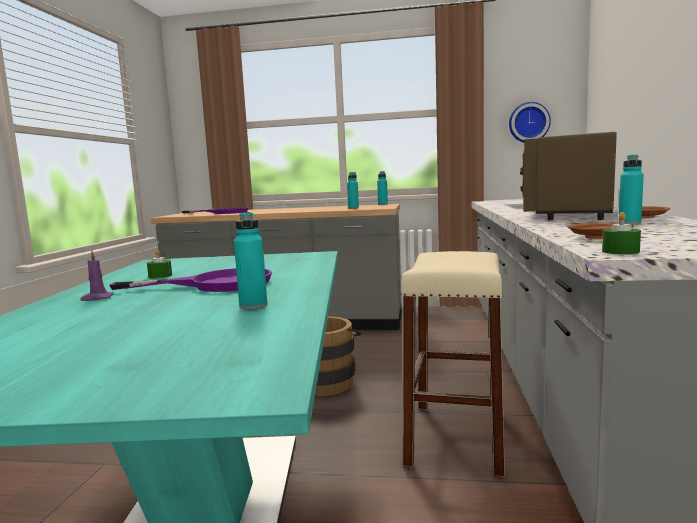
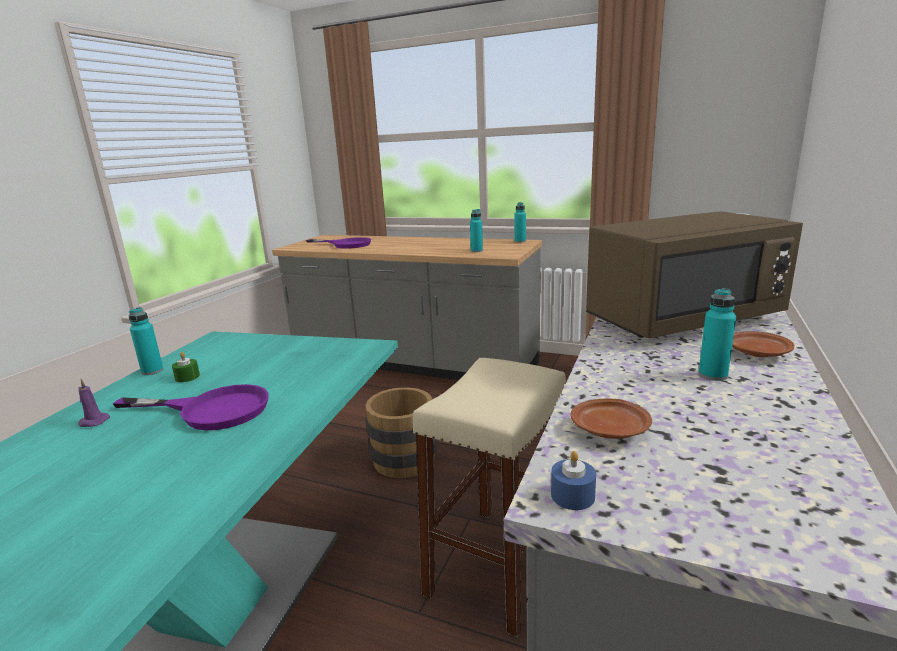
camera: 15 degrees right, 10 degrees up
(253, 306) = (193, 474): turquoise bottle -> turquoise bottle (152, 371)
(528, 123) = (718, 141): wall clock -> none
(569, 214) = (682, 319): brown microwave -> brown microwave turned 150 degrees counterclockwise
(620, 251) = (572, 495): green candle -> blue candle

